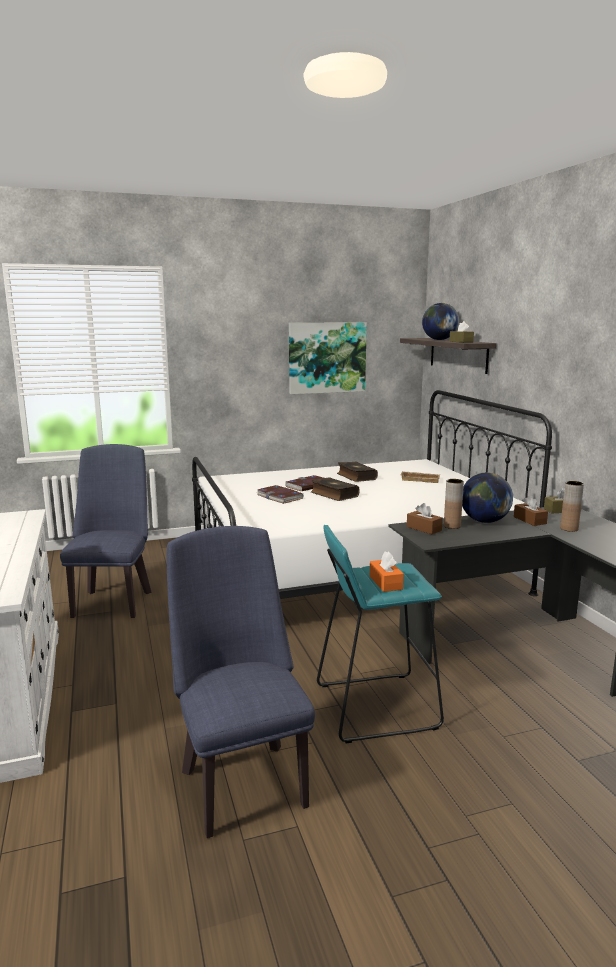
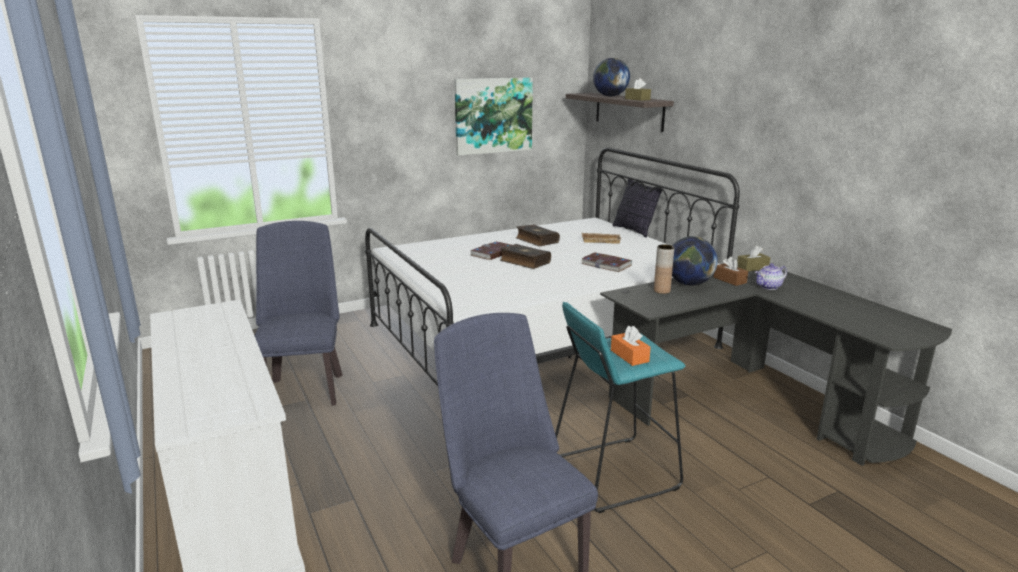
camera: 10 degrees left, 5 degrees up
(280, 497) = (471, 267): book -> book (606, 264)
(424, 528) = (637, 295): brown tissue box -> none
(459, 472) = (634, 231): none -> pillow
(569, 529) = (769, 287): brown vase -> teapot

